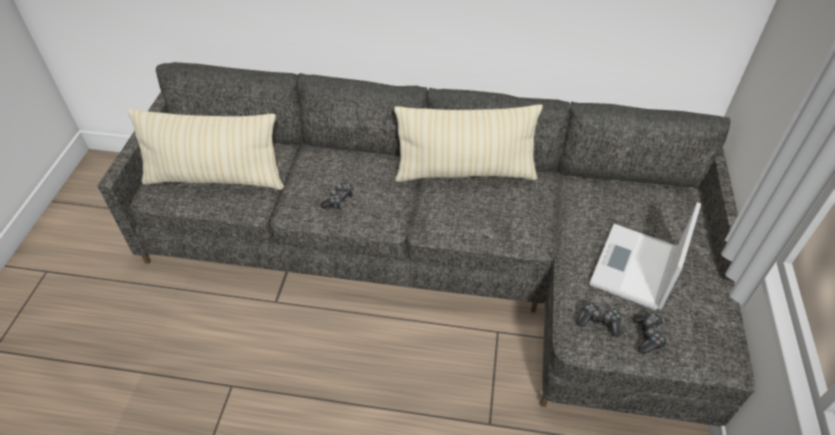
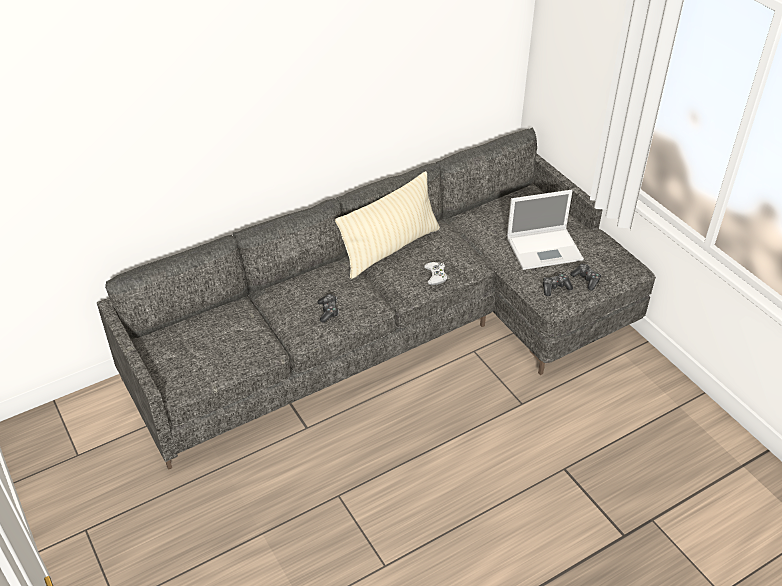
camera: 40 degrees left, 5 degrees down
(216, 179) = (217, 350): beige pillow -> none
(478, 226) = (435, 275): none -> white game controller
(635, 268) = (545, 248): laptop -> laptop turned 90 degrees counterclockwise

